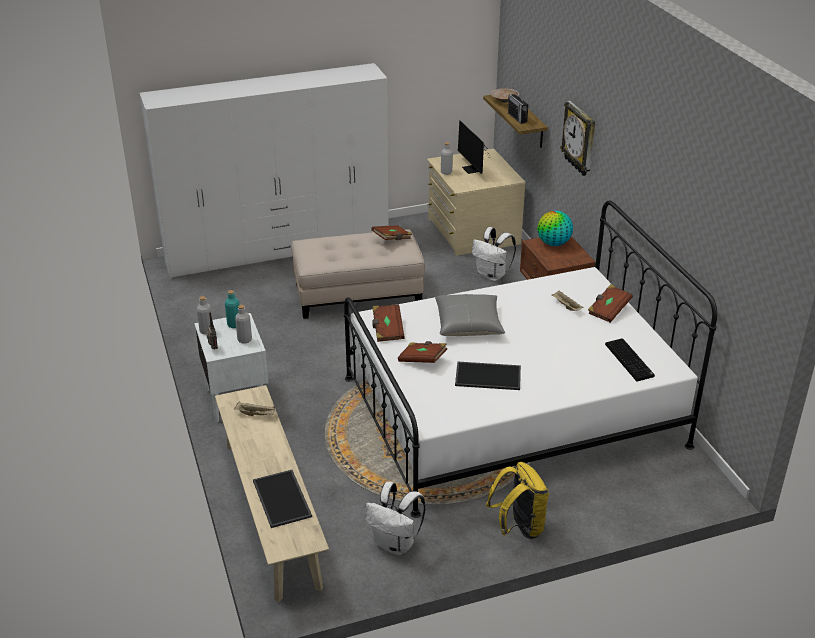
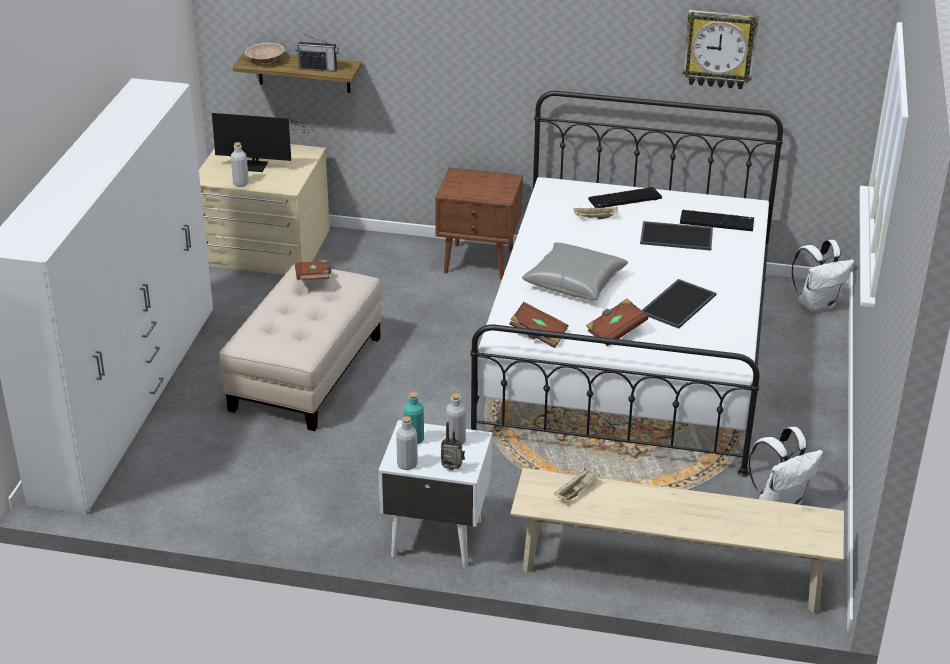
camera: 60 degrees left, 0 degrees up
(283, 499) = (744, 517): tray -> tray (677, 236)
(492, 275) = (371, 271): white backpack -> white backpack (817, 304)
(518, 527) = (806, 417): yellow backpack -> none
(553, 243) = (463, 183): globe -> none
(580, 139) = (448, 49): wall clock -> wall clock (719, 49)
(608, 310) = (624, 200): brown book -> keyboard

